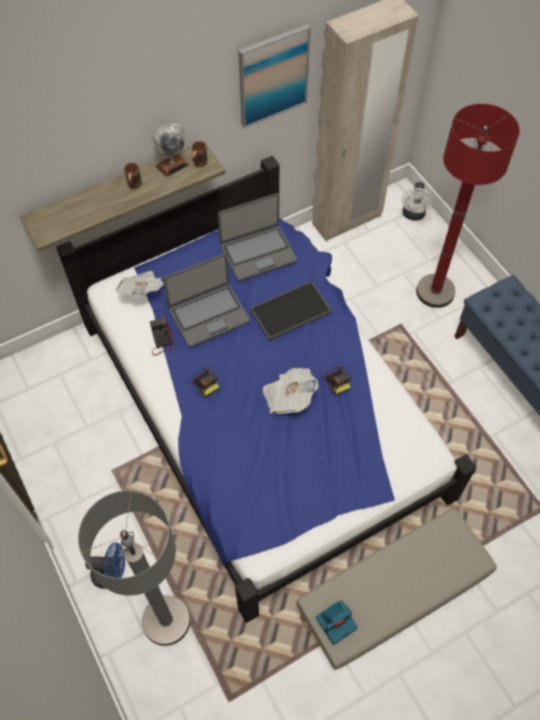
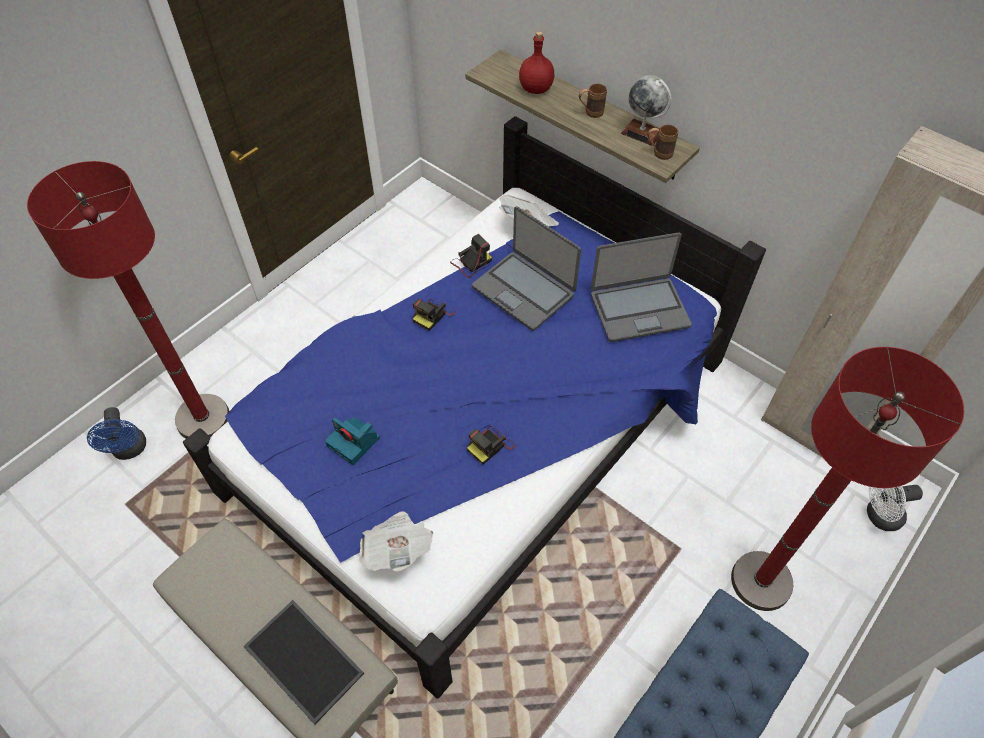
camera: 70 degrees right, 5 degrees down
(86, 209) = (536, 89): none -> red bottle
(111, 574) = (243, 356): blue fan -> blue fan (130, 450)
(166, 620) = (203, 419): grey floor lamp -> red floor lamp
(258, 253) = (639, 309): laptop -> laptop turned 60 degrees counterclockwise
(273, 76) = (816, 142): picture -> none
(288, 397) = (445, 402): newspaper -> newspaper (397, 549)
(290, 312) = (568, 367): tray -> tray (301, 660)
(336, 622) = (202, 566): camera -> camera (354, 442)

